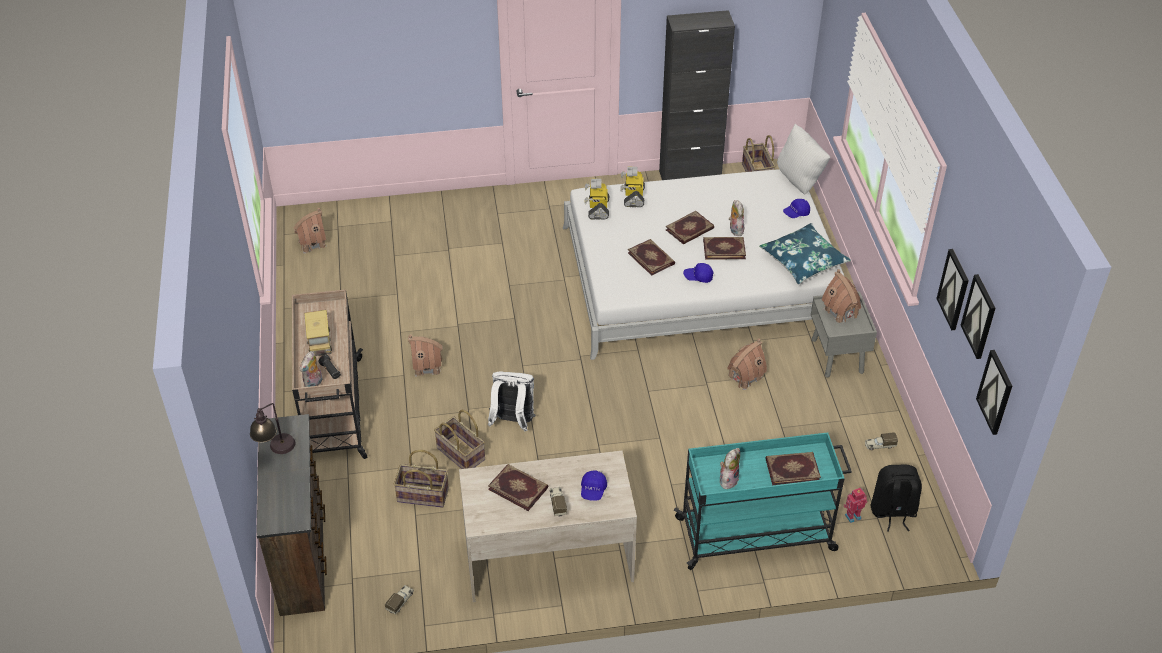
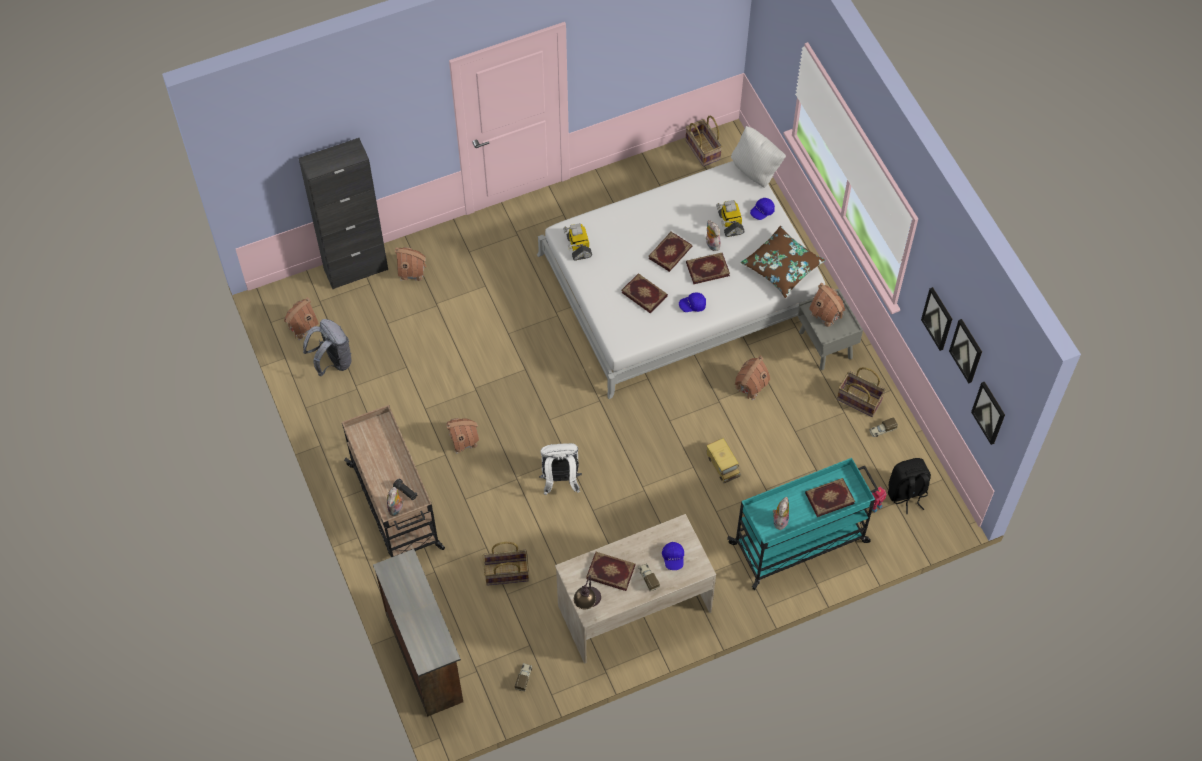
camera: 15 degrees left, 15 degrees up
(276, 451) = (401, 592): table lamp -> table lamp (587, 604)
(319, 341) = (383, 462): toy truck -> toy truck (723, 465)
(327, 276) = (332, 362): none -> grey backpack
(436, 219) = (412, 271): none -> toy house
(460, 454) = (524, 524): basket -> basket (858, 401)
(633, 197) = (607, 225): toy robot -> toy robot (730, 223)
(690, 176) = (640, 166): black cabinet -> black cabinet (356, 269)
(803, 261) = (782, 266): blue pillow -> brown pillow

